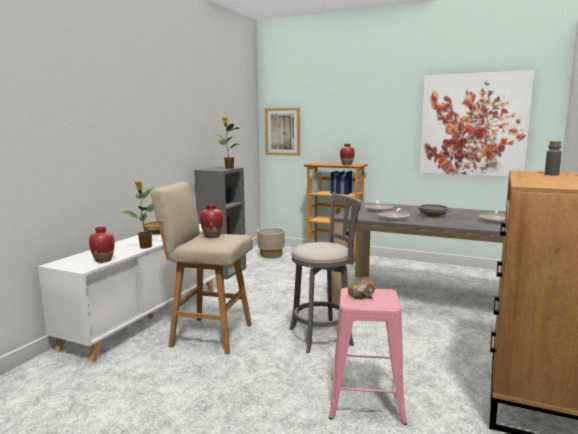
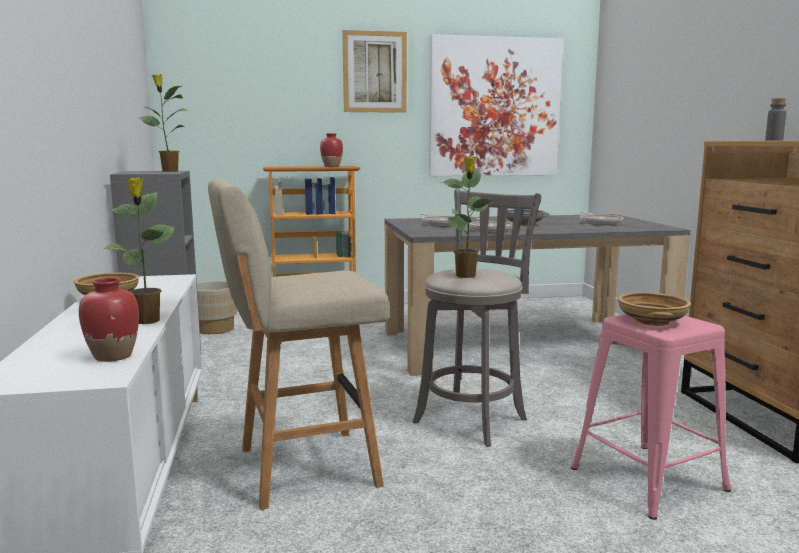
camera: 35 degrees left, 0 degrees up
(212, 236) = (306, 277): red vase -> none
(282, 131) = (200, 115): picture -> picture (374, 72)
(312, 247) = (466, 276): none -> potted plant
(362, 296) = (652, 321): bread -> beige bowl

